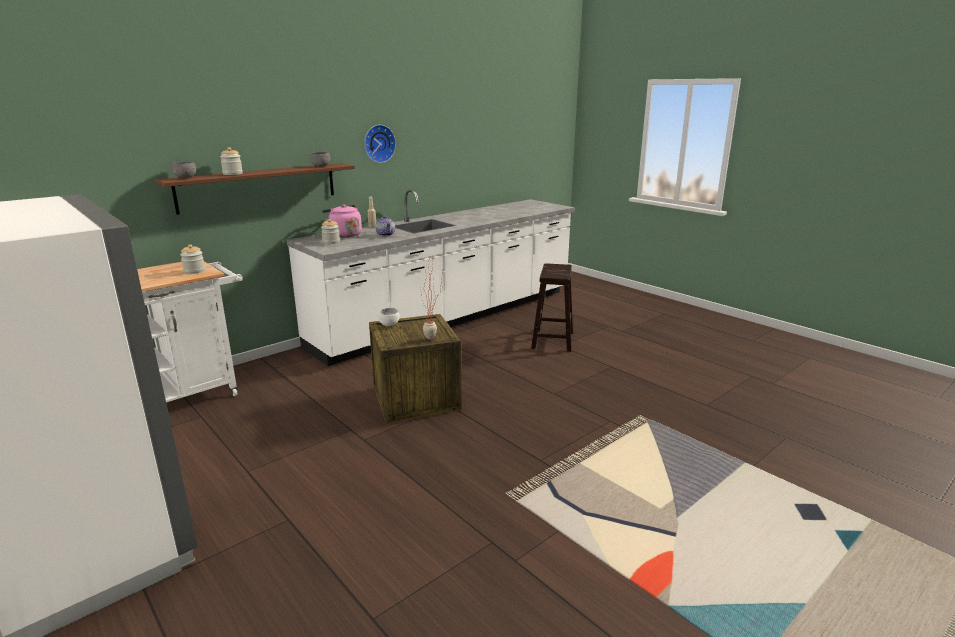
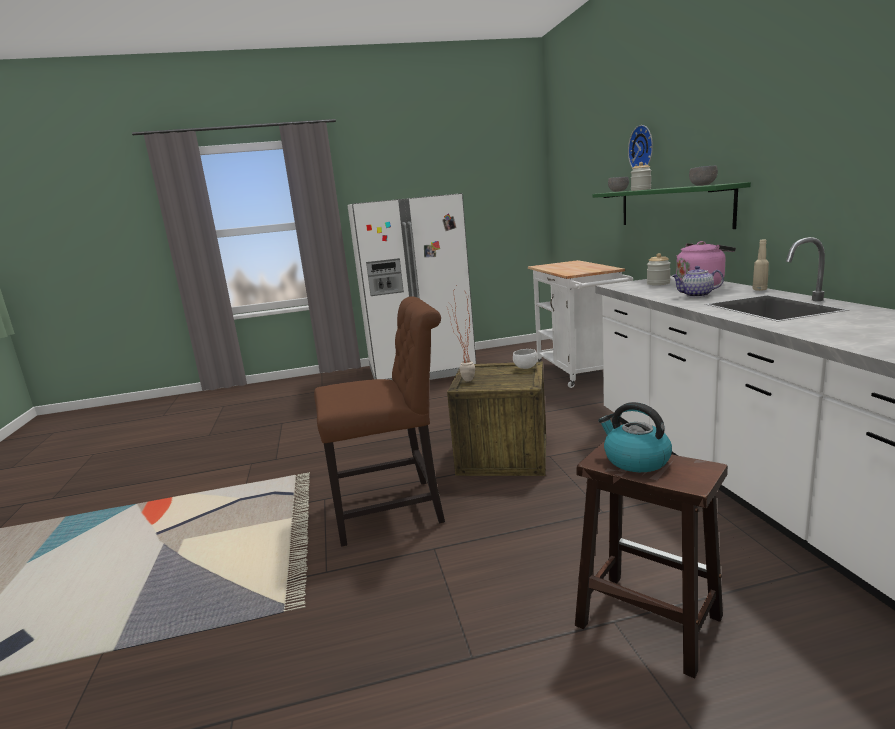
camera: 120 degrees right, 5 degrees down
(194, 271) = (579, 271): jar -> none
(259, 187) = (672, 207): brown shelf -> green shelf
(378, 143) = (810, 148): wall clock -> wall clock (643, 148)
(528, 420) = (394, 510): none -> brown chair
(555, 272) = (635, 460): none -> kettle

